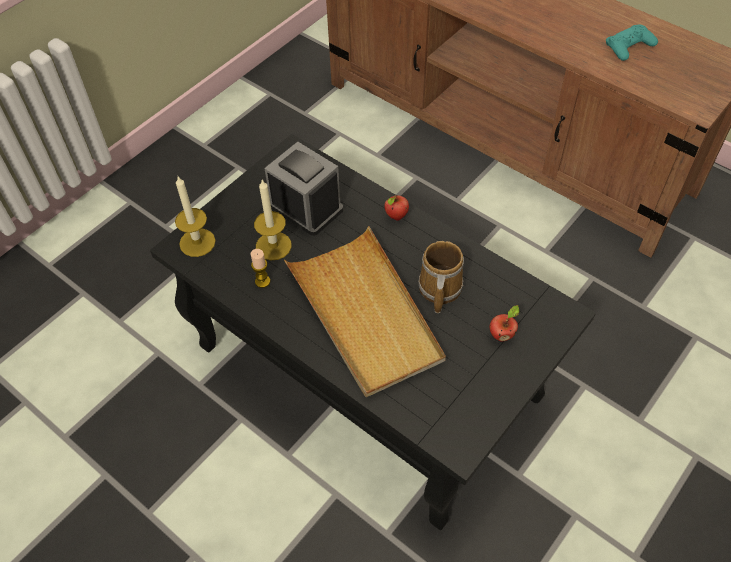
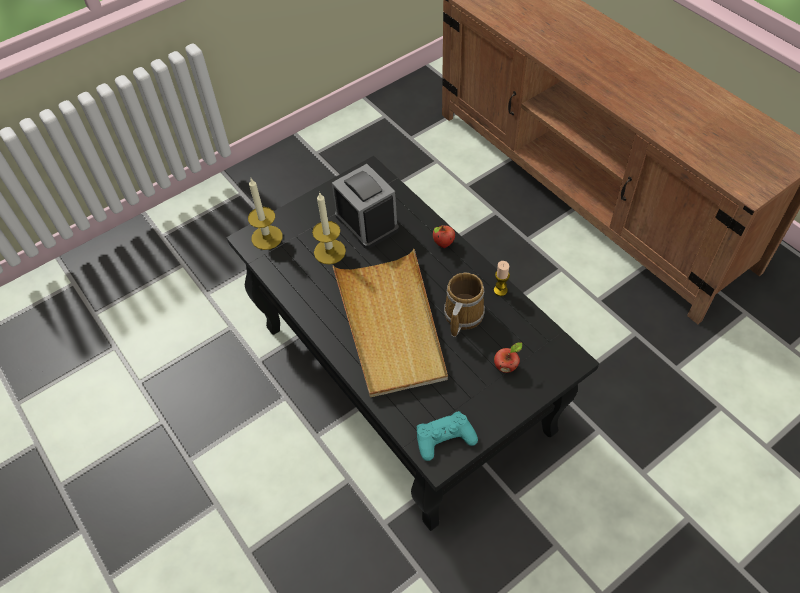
camera: 15 degrees right, 0 degrees up
(262, 281) = (311, 281): candle -> candle (500, 290)
(629, 46) = (701, 121): turquoise game controller -> turquoise game controller (445, 438)

